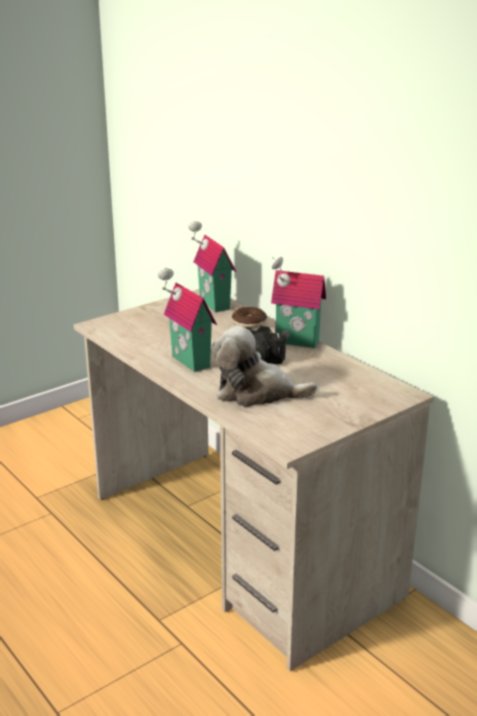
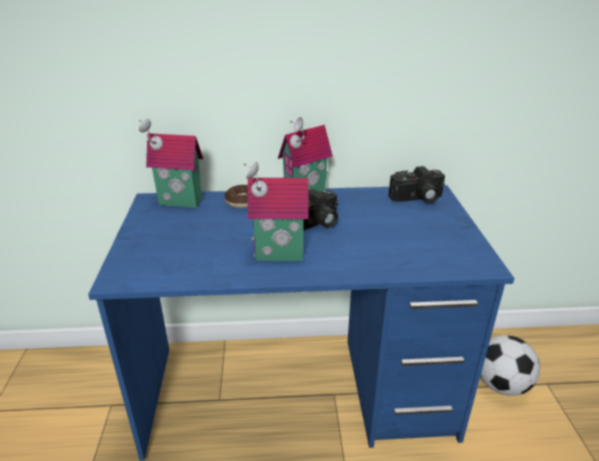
camera: 55 degrees left, 5 degrees up
(240, 545) = (299, 393): beige desk -> blue desk
(256, 393) = (377, 246): plush toy -> none
(373, 389) = (417, 198): none -> camera
(409, 683) = (501, 385): none -> football

